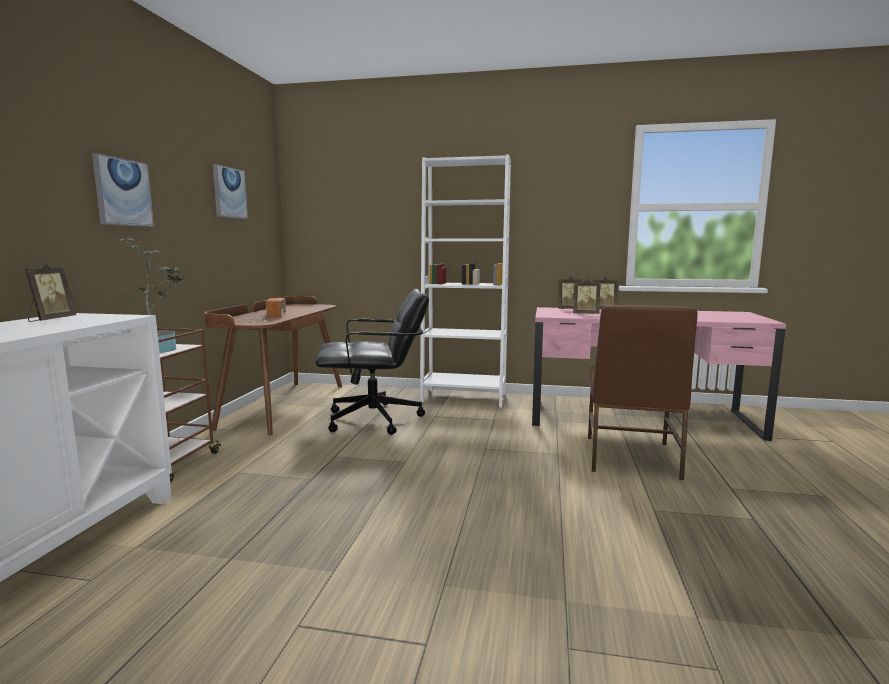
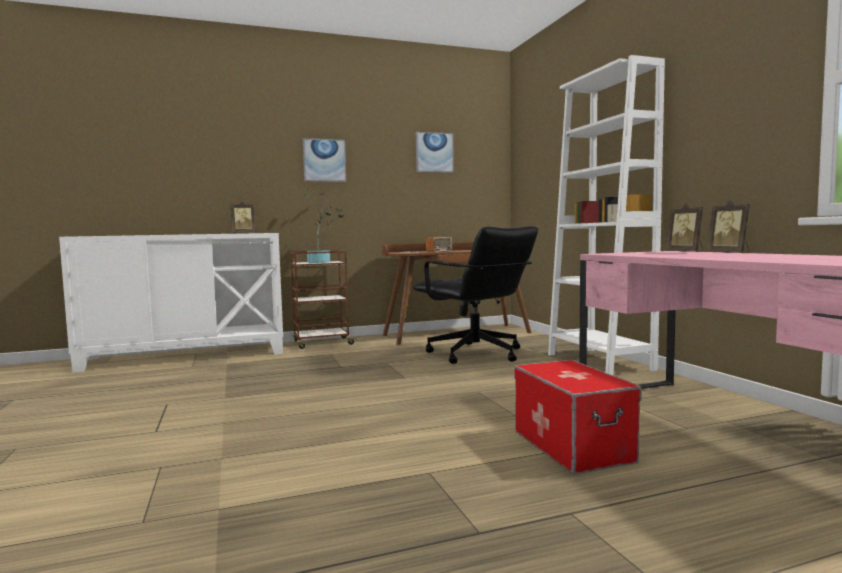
camera: 60 degrees right, 5 degrees down
(585, 314) = (660, 254): picture frame -> none
(630, 457) = (571, 446): brown chair -> storage box

